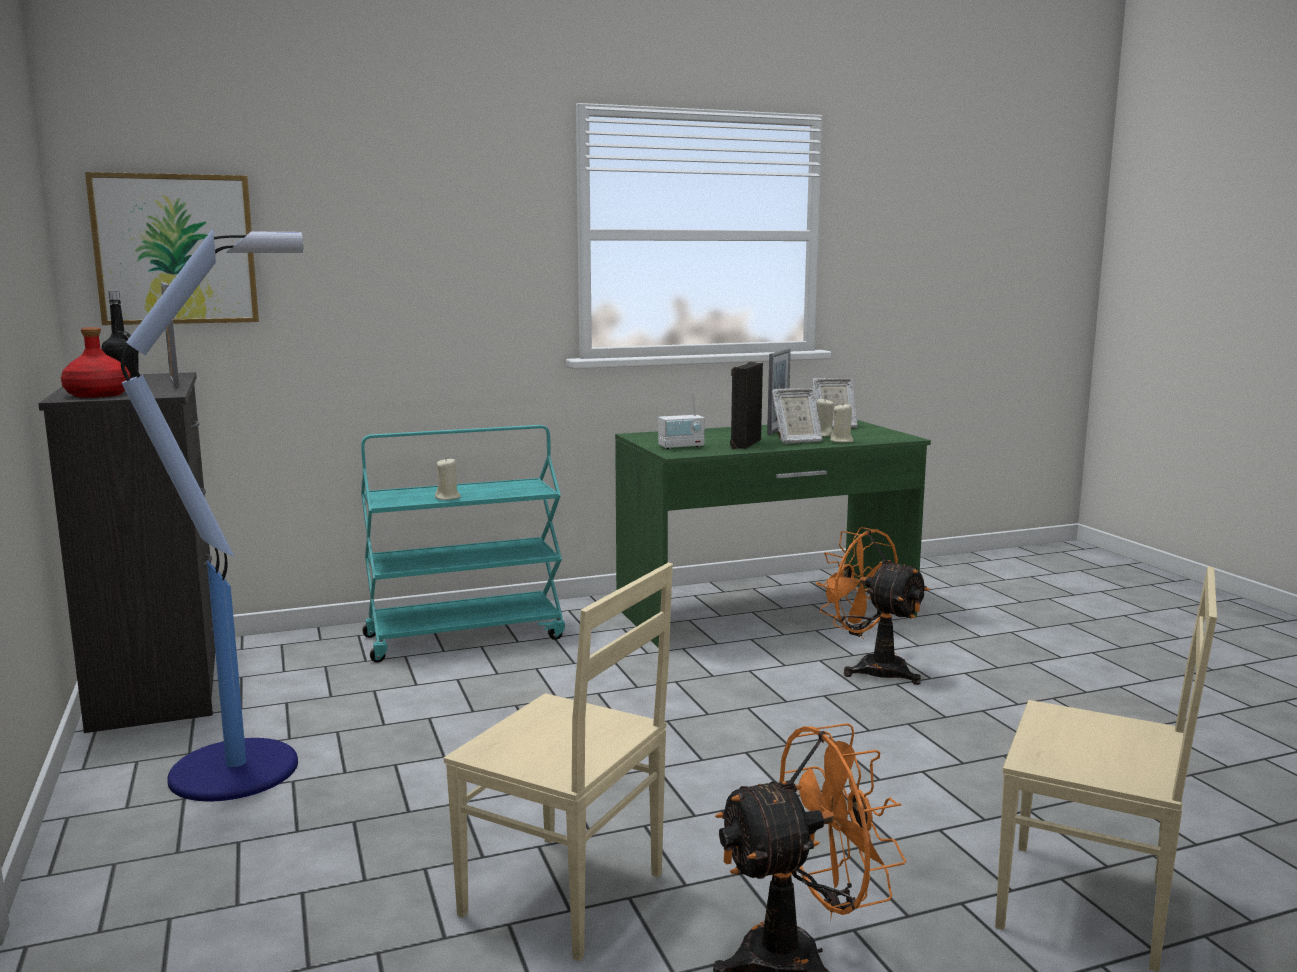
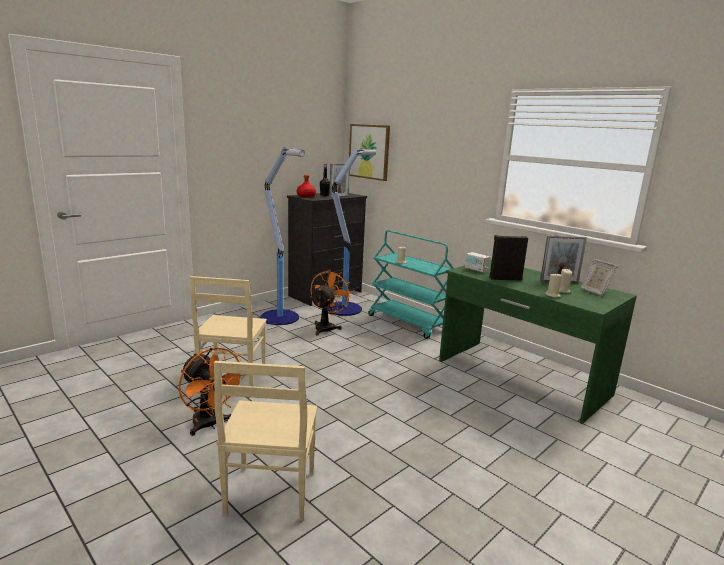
camera: 65 degrees right, 5 degrees up
(296, 679) = (345, 308): none -> floor lamp
(796, 441) = (532, 287): picture frame -> none
(871, 668) = (482, 416): orange fan -> orange fan (326, 327)

